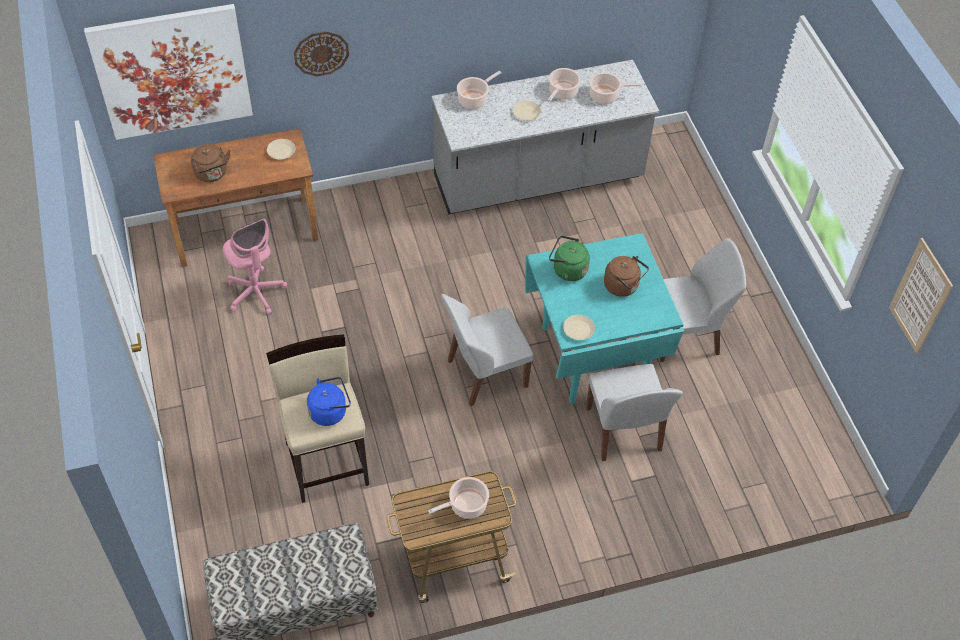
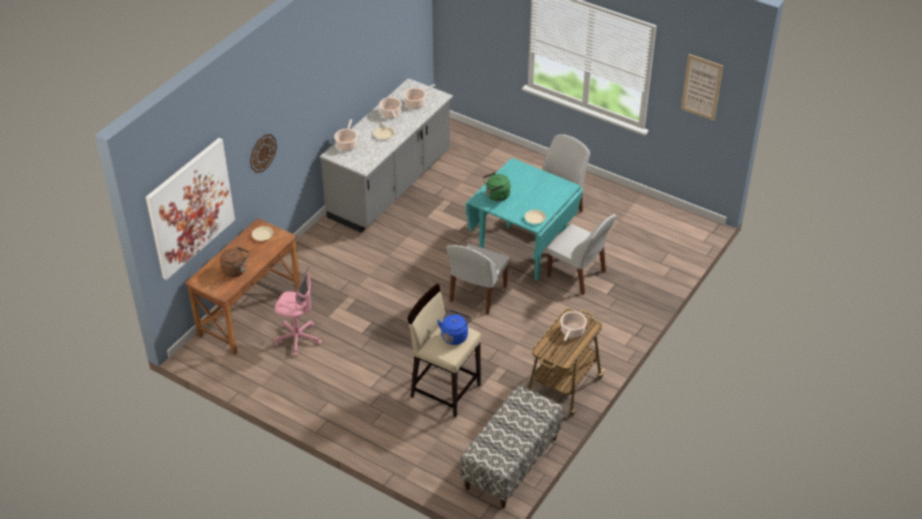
camera: 40 degrees left, 10 degrees down
(623, 286) = (532, 186): brown kettle -> none

